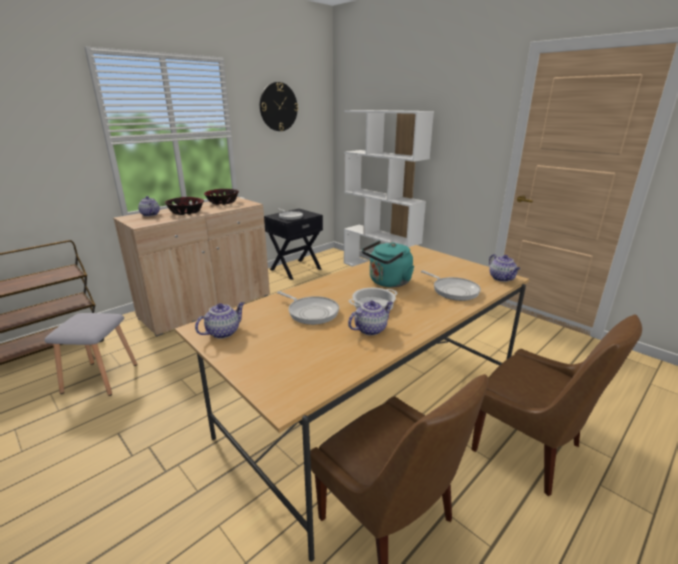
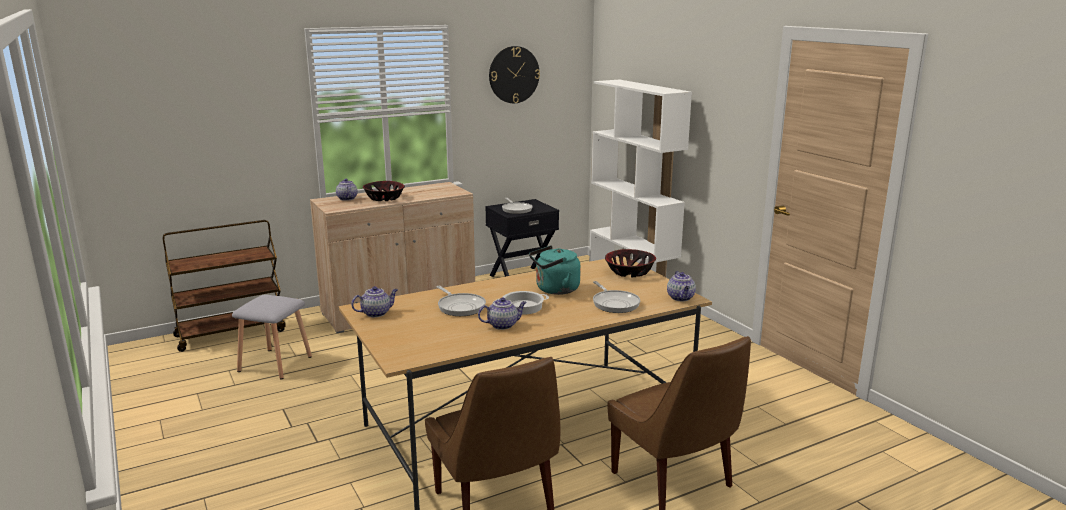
camera: 15 degrees right, 5 degrees down
(222, 202) = (429, 189): bowl -> bowl (629, 272)

